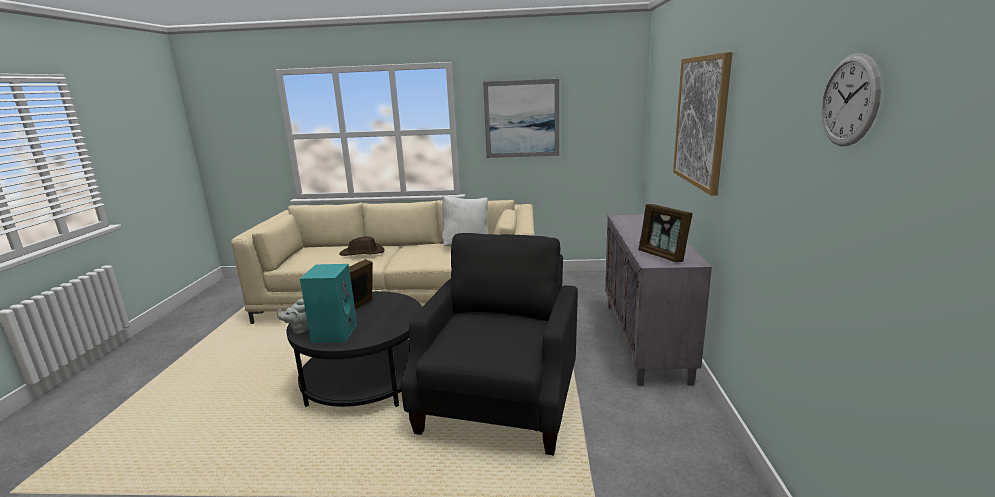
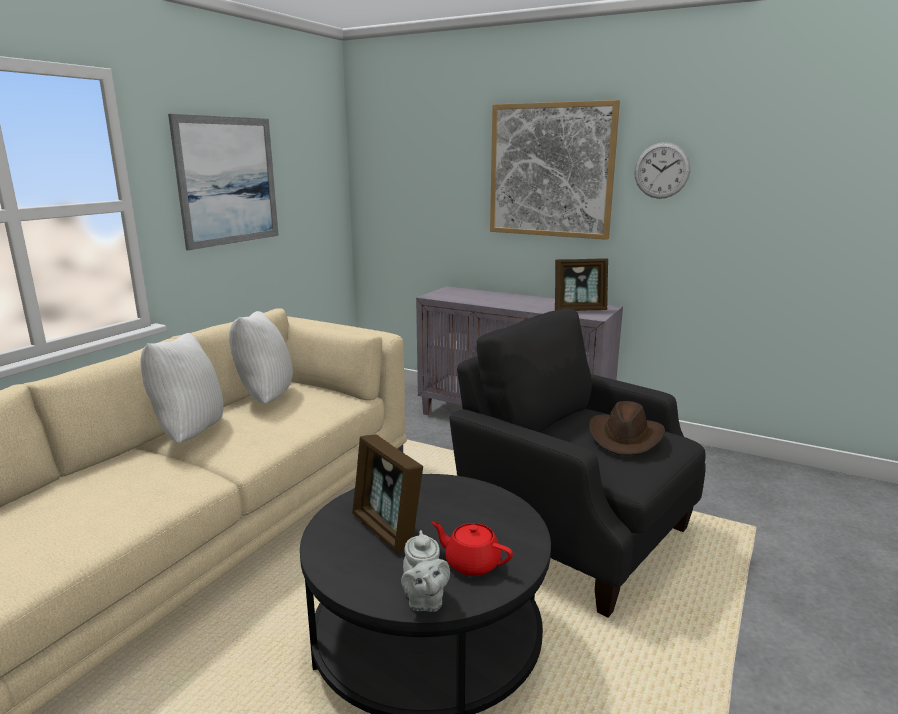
camera: 65 degrees left, 0 degrees up
(334, 332) = (471, 563): turquoise speaker -> red teapot
(362, 253) = (124, 481): brown hat -> brown hat (625, 437)
(415, 247) = (189, 433): none -> white pillow
(849, 100) = (828, 139): wall clock -> wall clock (661, 170)

